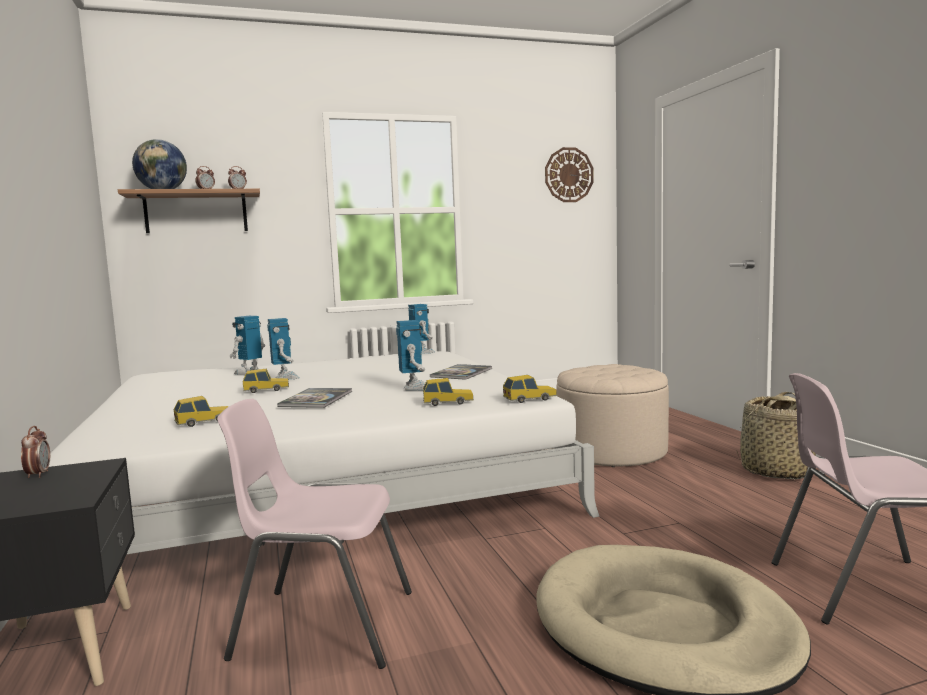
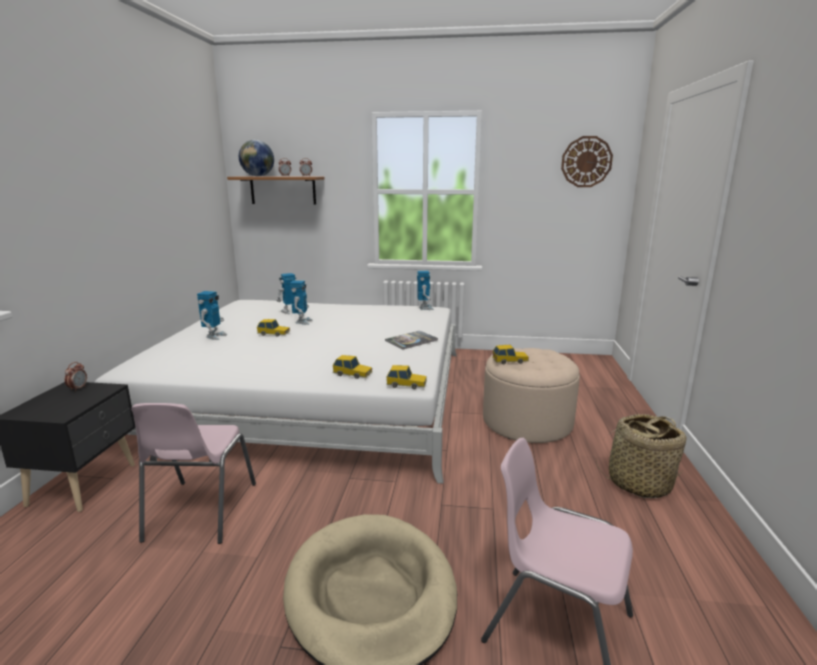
camera: 25 degrees right, 10 degrees up
(204, 421) = (206, 358): toy car -> toy car (510, 361)
(316, 399) = (283, 351): book -> none
(322, 625) = (199, 512): pink chair -> pink chair turned 120 degrees counterclockwise
(414, 388) = (355, 352): toy robot -> toy robot (214, 336)

